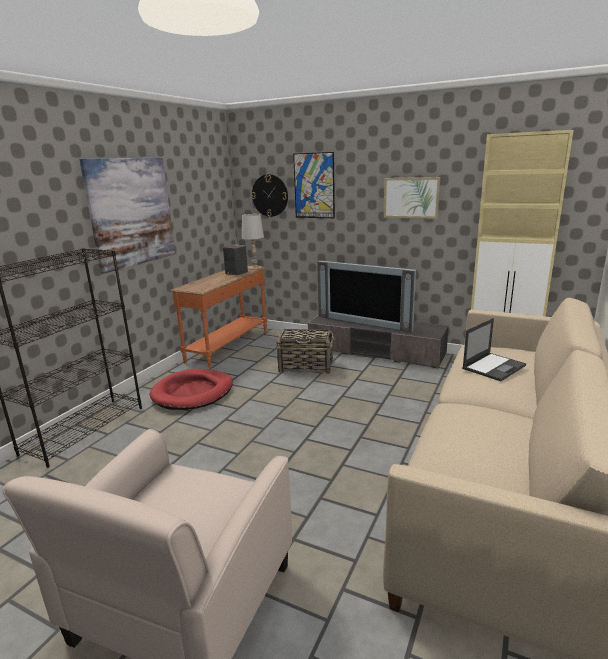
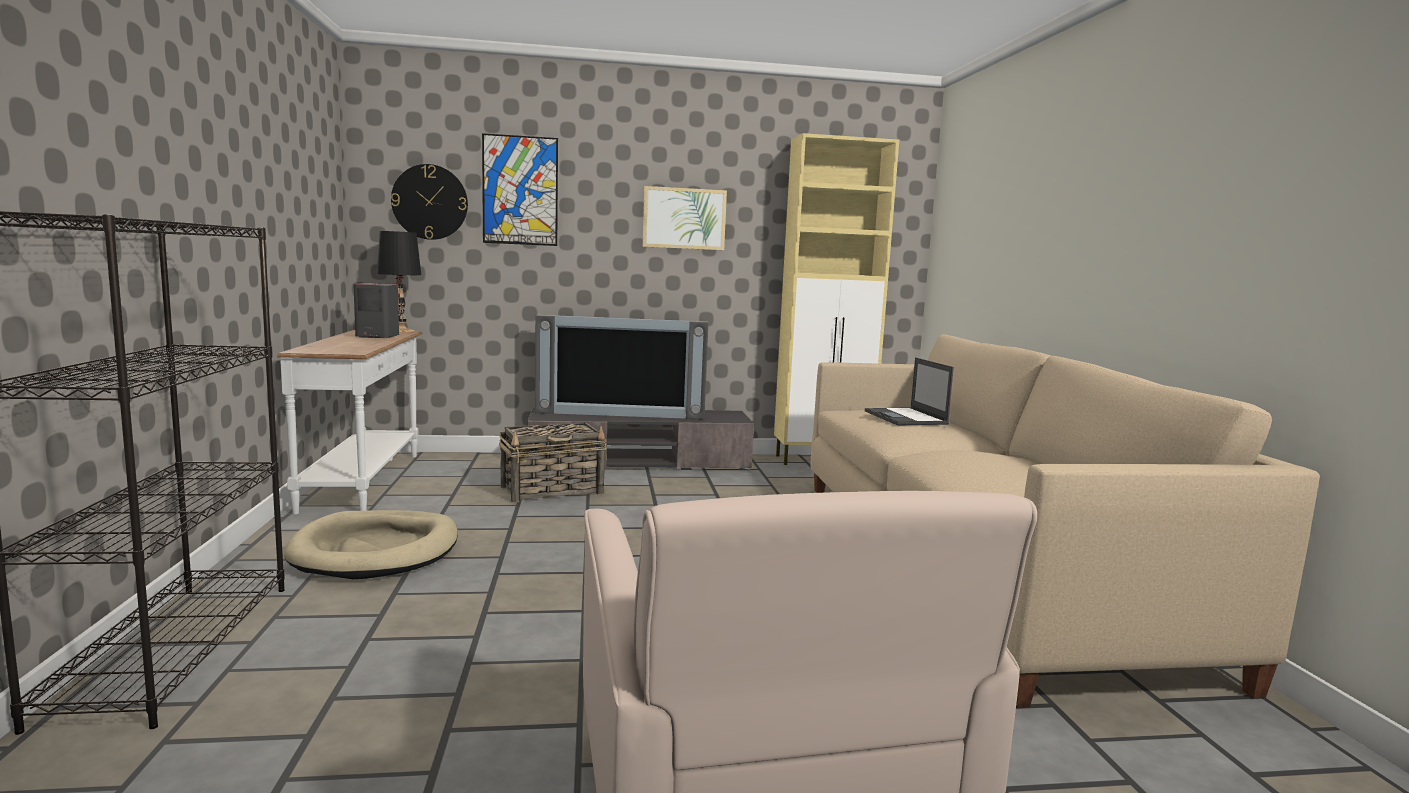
camera: 35 degrees left, 10 degrees down
(131, 212) = (226, 176): picture -> none
(193, 392) = (376, 550): red dog bed -> beige dog bed
(229, 346) = (365, 481): orange console table -> white console table
(254, 267) = (400, 331): white table lamp -> black table lamp
(494, 366) = (906, 418): laptop -> laptop turned 150 degrees clockwise

